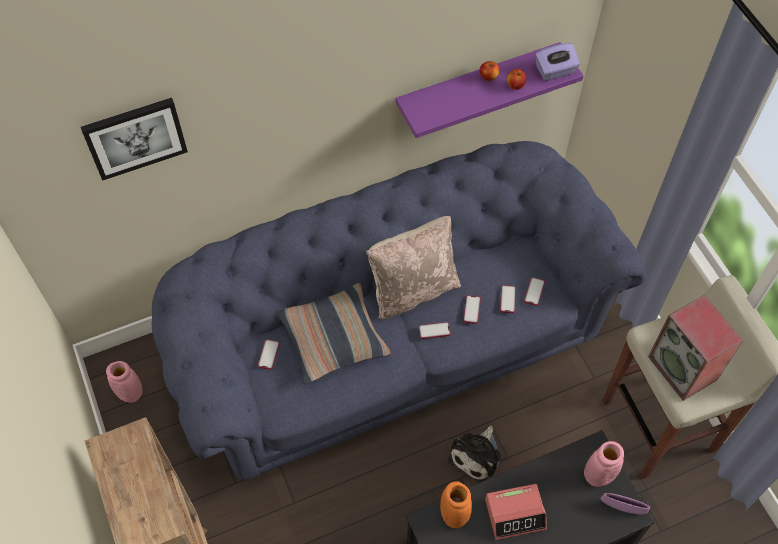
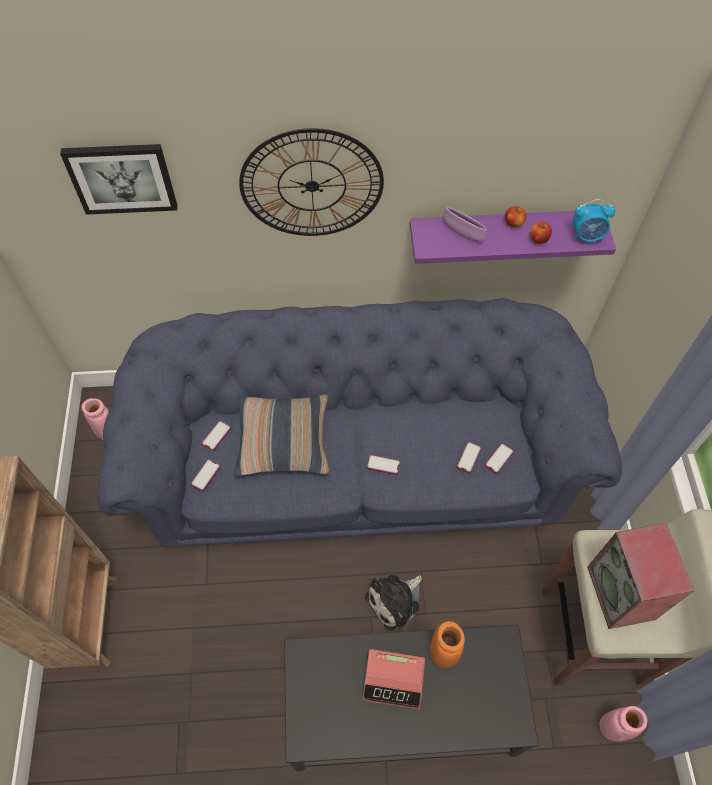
camera: 20 degrees right, 0 degrees up
(307, 94) = (312, 185): none -> wall clock
(413, 289) = (379, 417): beige pillow -> none
(454, 514) = (331, 657): orange vase -> orange vase (444, 652)
(471, 309) = (428, 456): phone -> phone (205, 475)
(555, 71) = (587, 236): purple tissue box -> alarm clock
(598, 475) = (496, 671): pink vase -> pink vase (613, 727)
(622, 507) = (509, 716): purple bowl -> purple bowl (462, 233)

